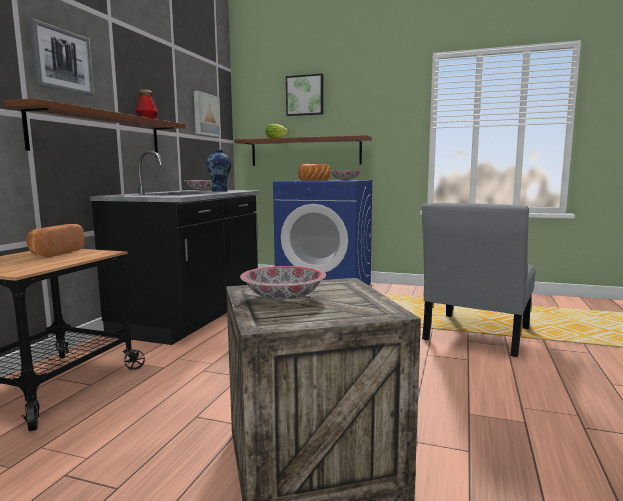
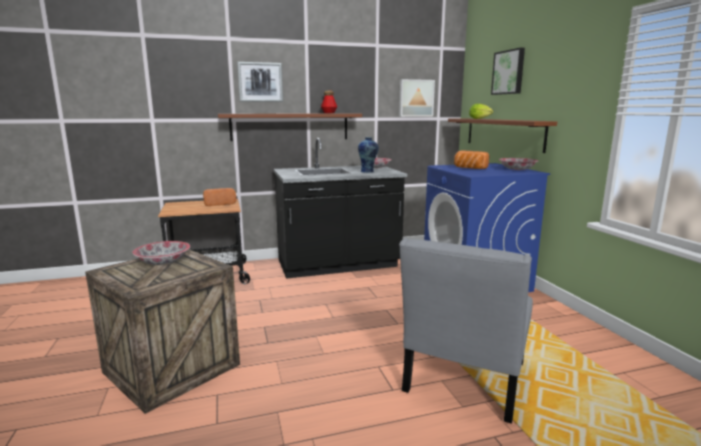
camera: 55 degrees right, 5 degrees up
(475, 336) = (463, 381): grey chair -> grey chair turned 60 degrees counterclockwise

